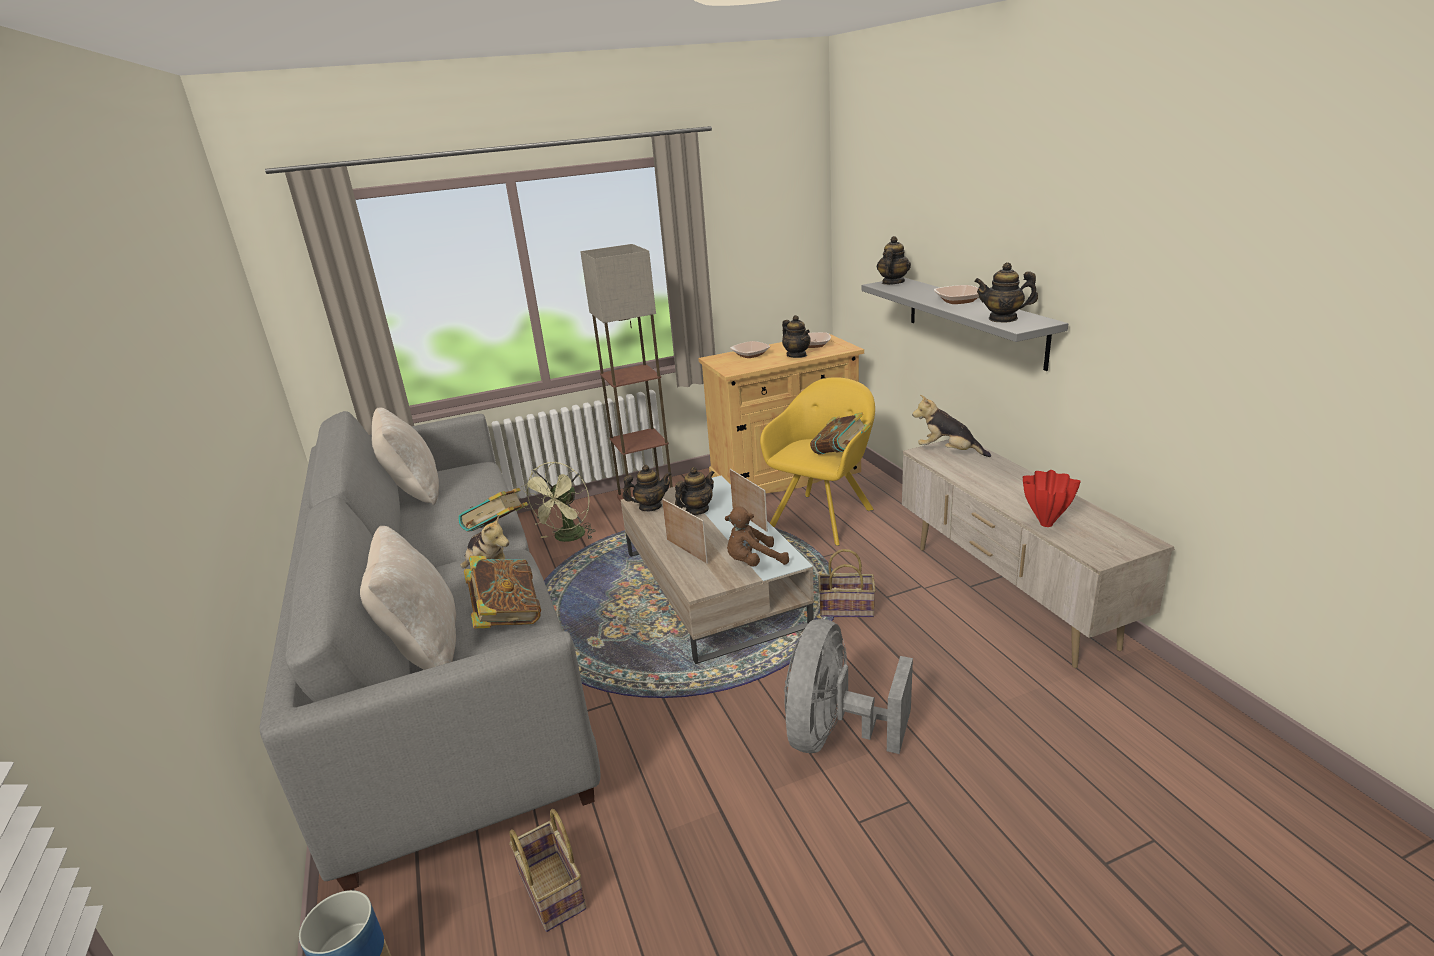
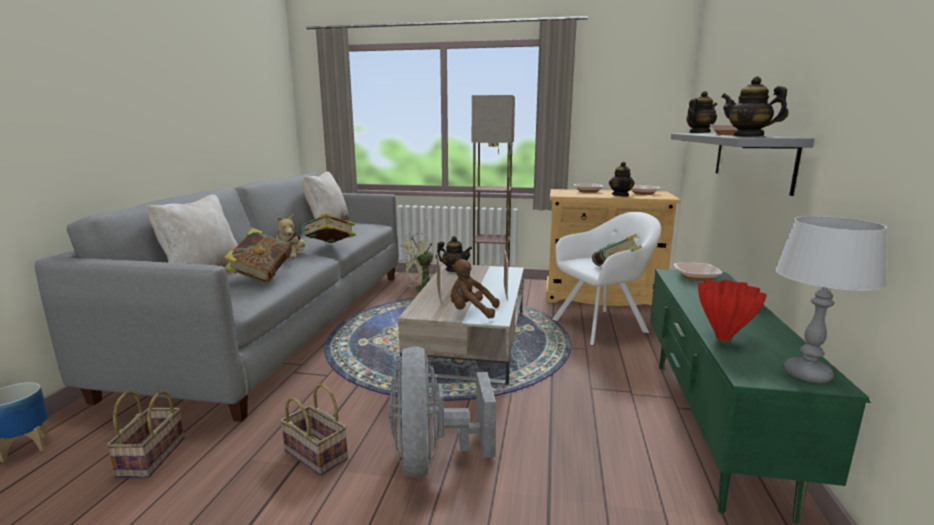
camera: 30 degrees right, 10 degrees down
(697, 510) = (479, 278): teapot -> none
(823, 516) = (602, 325): yellow armchair -> white armchair
(835, 735) = (432, 458): grey fan -> grey fan turned 60 degrees counterclockwise
(847, 608) = (549, 384): basket -> basket (318, 454)
(948, 452) = (696, 277): plush toy -> bowl
(1008, 595) = (710, 427): beige tv stand -> green tv stand
(1127, 540) = (806, 374): none -> grey table lamp

